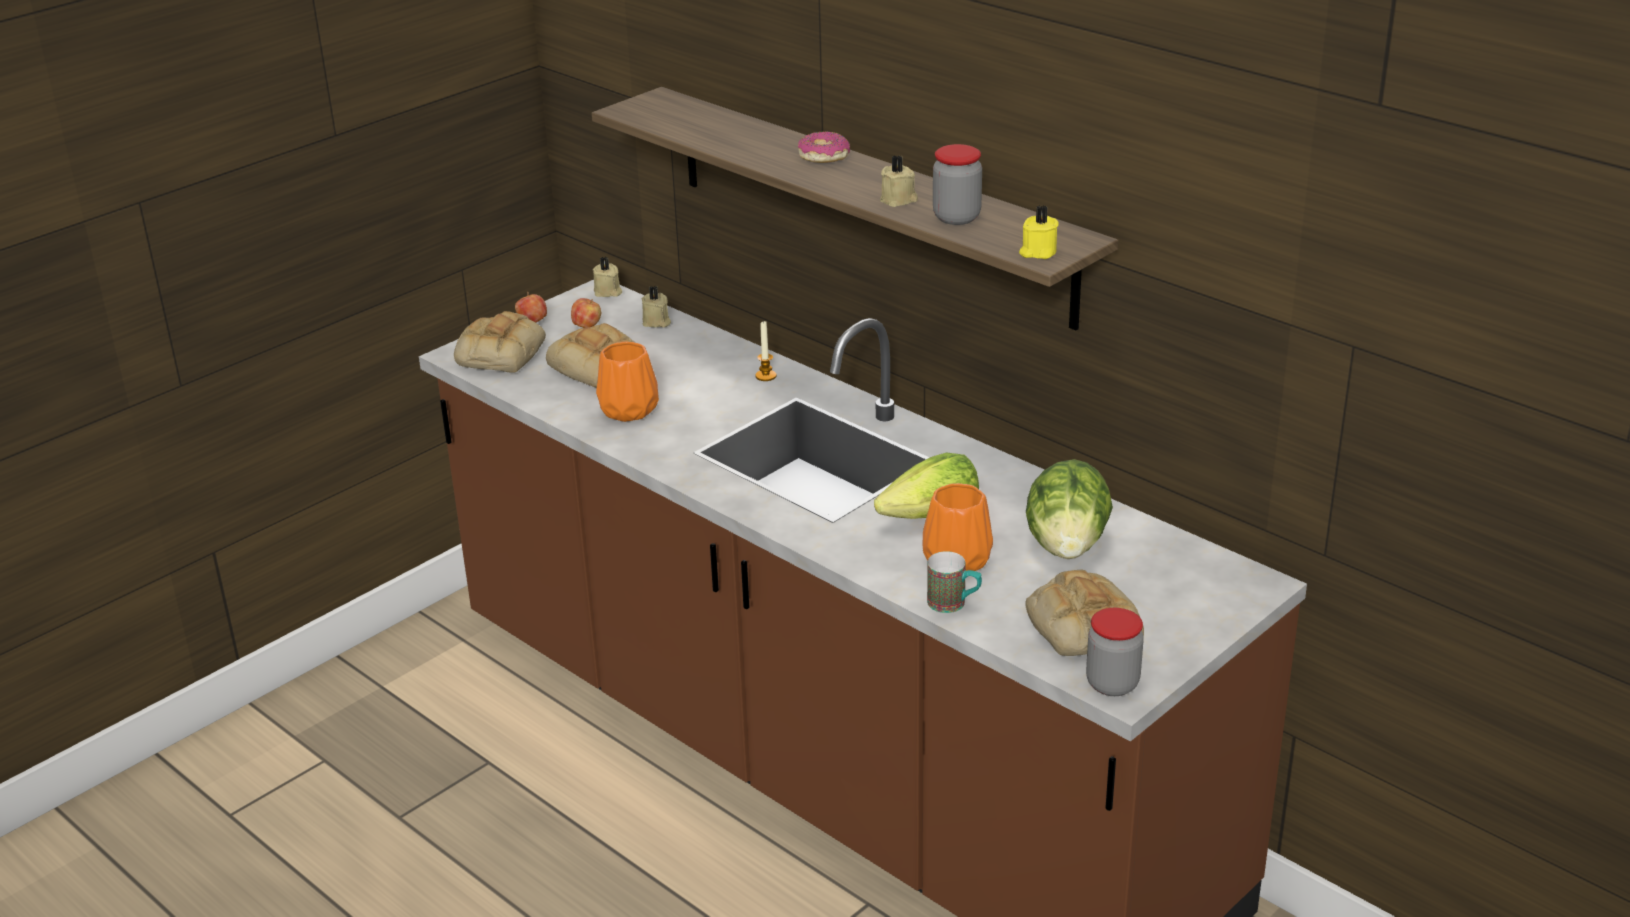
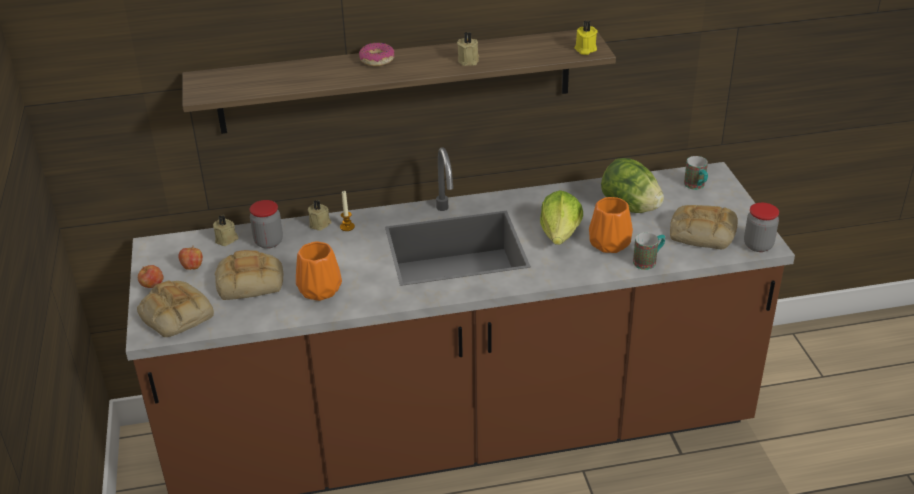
camera: 55 degrees left, 5 degrees up
(608, 292) = (159, 243): beige candle -> beige candle (320, 224)
(956, 217) = (514, 54): jar -> jar (268, 242)
(1198, 581) = (696, 186): none -> mug

